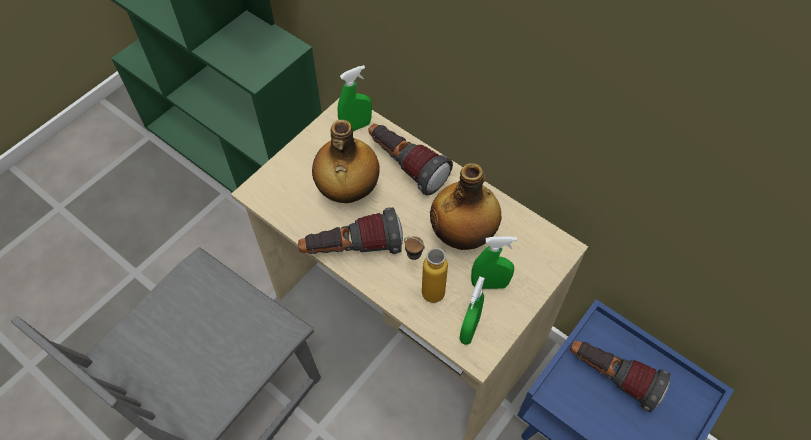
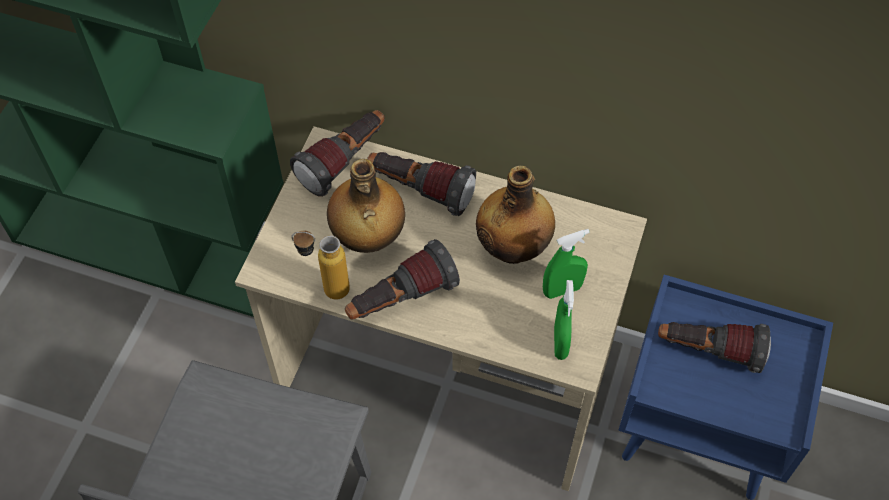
camera: 20 degrees left, 0 degrees up
(356, 126) = (344, 162): green spray bottle -> flashlight
(424, 289) = (496, 317): bottle -> bottle (326, 289)

